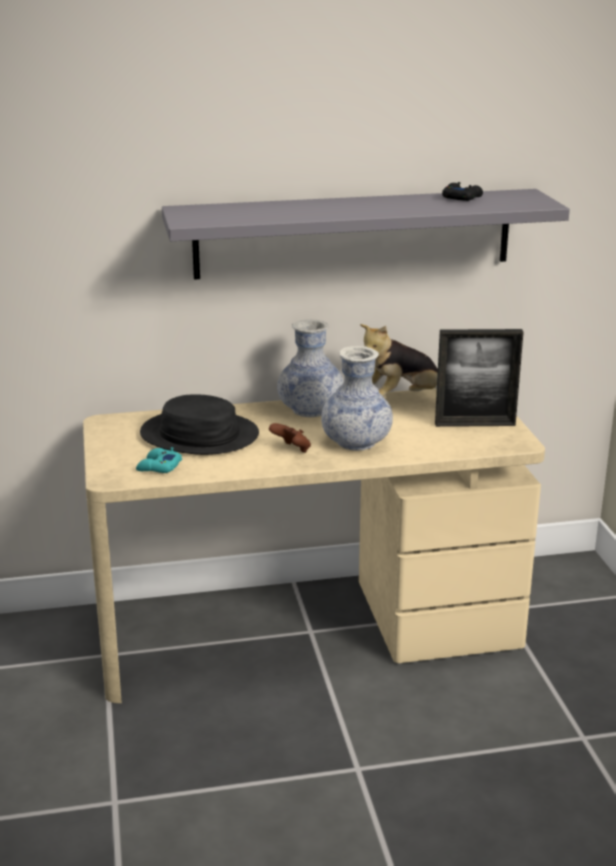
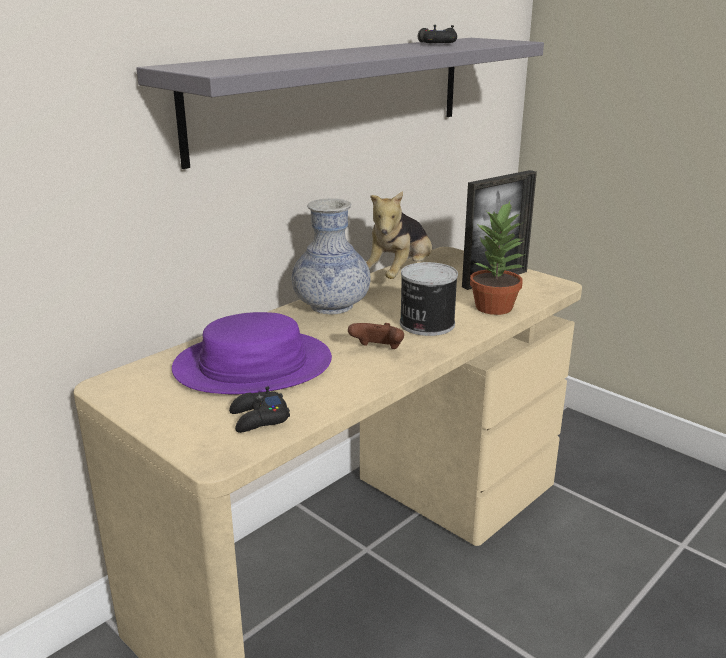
camera: 35 degrees left, 0 degrees up
(158, 467) = (258, 418): turquoise game controller -> black game controller
(199, 435) = (253, 366): black hat -> purple hat
(356, 442) = (425, 324): vase -> can
(432, 446) = (495, 307): none -> potted plant

